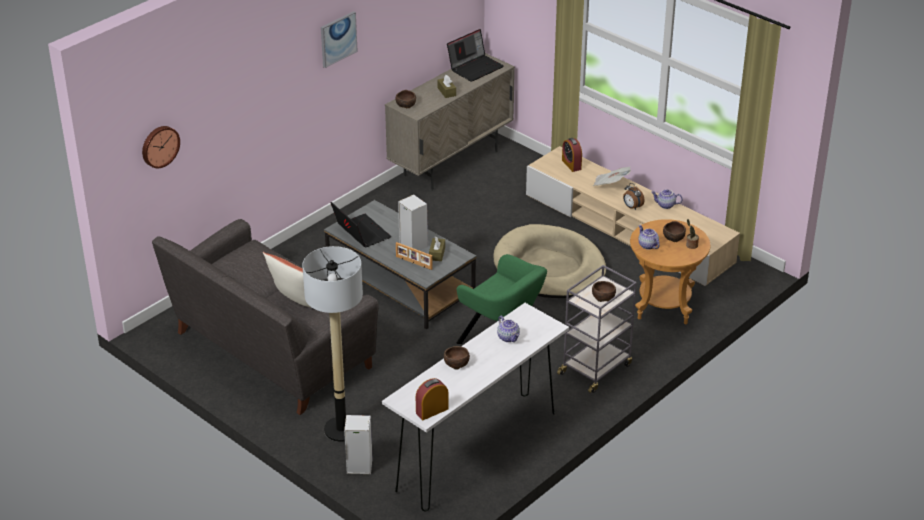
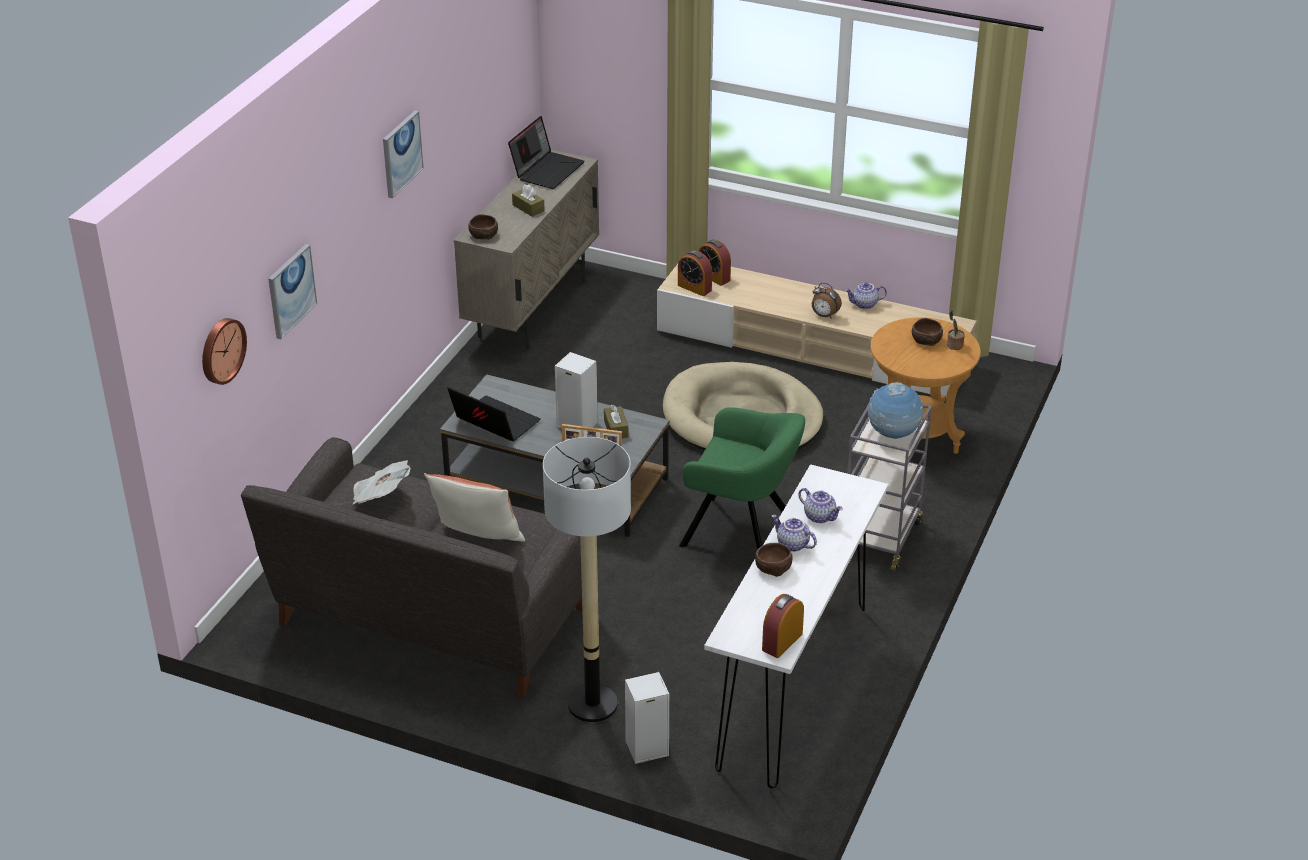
camera: 20 degrees left, 0 degrees up
(226, 116) = (291, 291): none -> picture
(553, 169) = (694, 288): none -> alarm clock
(603, 296) = (893, 435): brown bowl -> globe
(610, 184) = (779, 292): newspaper -> newspaper (380, 495)
(647, 245) = (900, 357): teapot -> teapot (792, 545)

